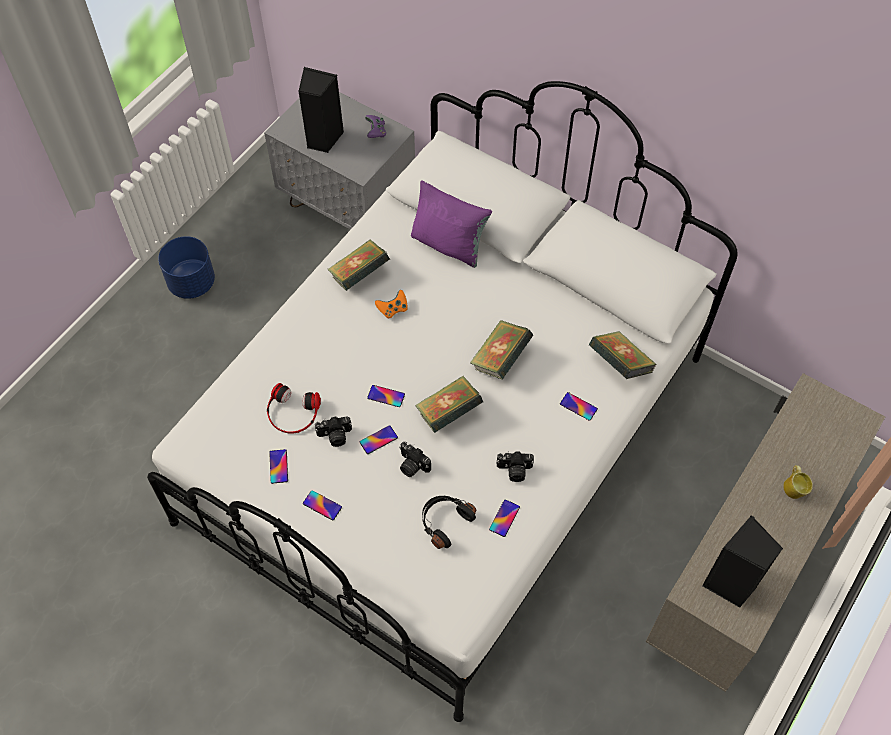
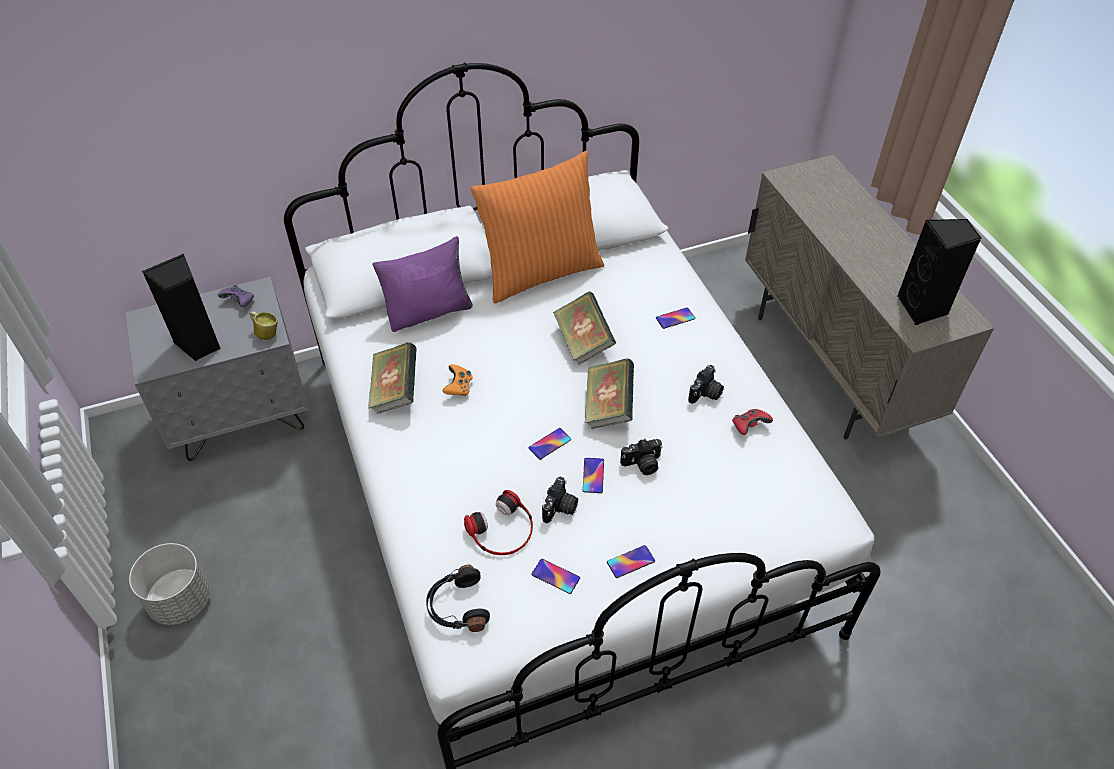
camera: 55 degrees left, 10 degrees down
(192, 282) = (180, 600): blue planter -> grey planter
(444, 522) = (721, 472): black headphones -> black headphones (457, 607)
(504, 518) = (749, 426): phone -> red game controller
(550, 287) = (540, 271): none -> orange pillow
(620, 364) = (656, 272): book -> none
(794, 488) = (861, 229): mug -> mug (266, 333)

